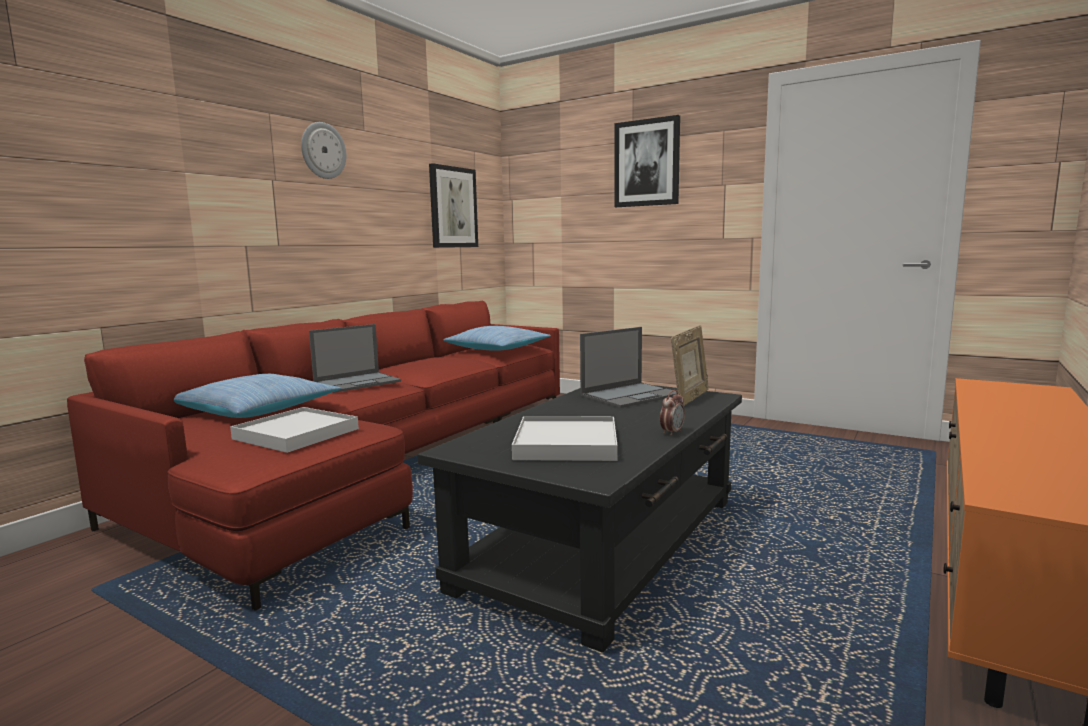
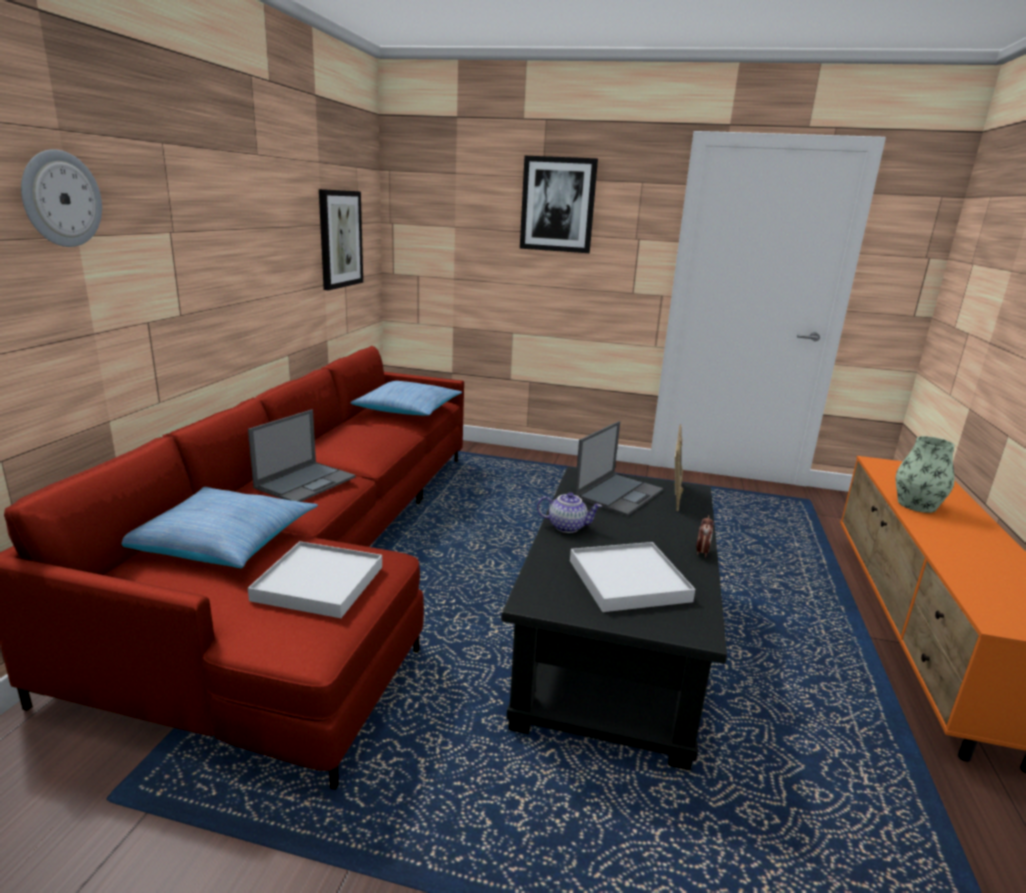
camera: 20 degrees left, 10 degrees up
(323, 150) = (220, 187): wall clock -> wall clock (61, 199)
(550, 411) = (567, 526): none -> teapot
(994, 411) = (916, 505): none -> vase

